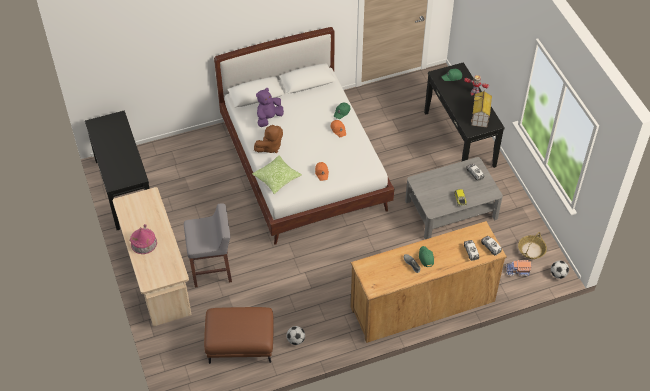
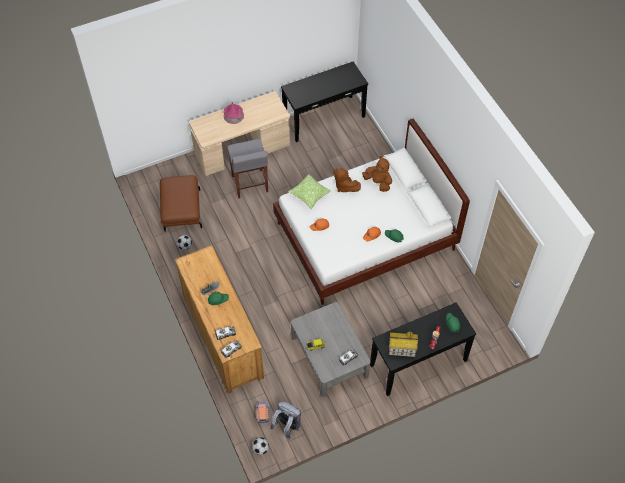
camera: 85 degrees right, 5 degrees up
(269, 118) = (378, 182): purple plush toy -> brown plush toy
(531, 250) = (287, 426): basket -> grey backpack

